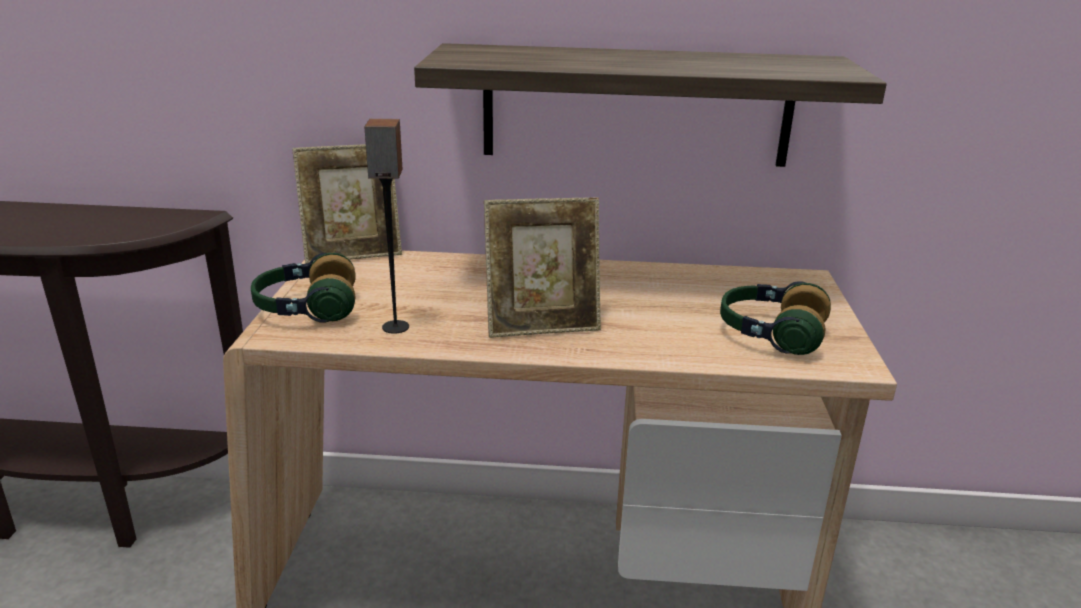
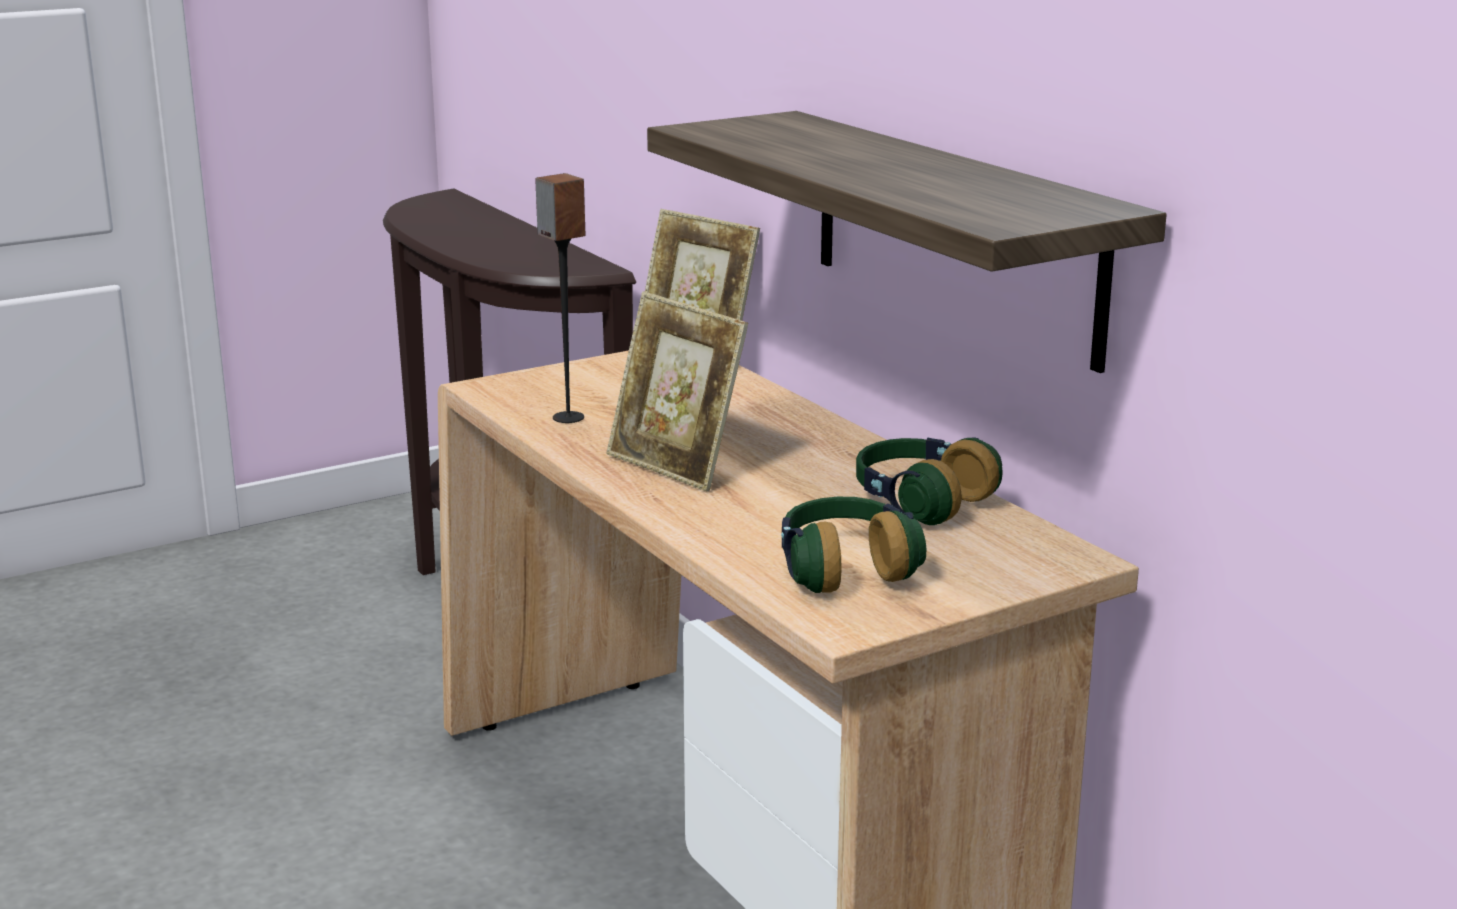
camera: 55 degrees right, 5 degrees down
(306, 310) = (545, 380): headphones -> headphones (920, 502)

